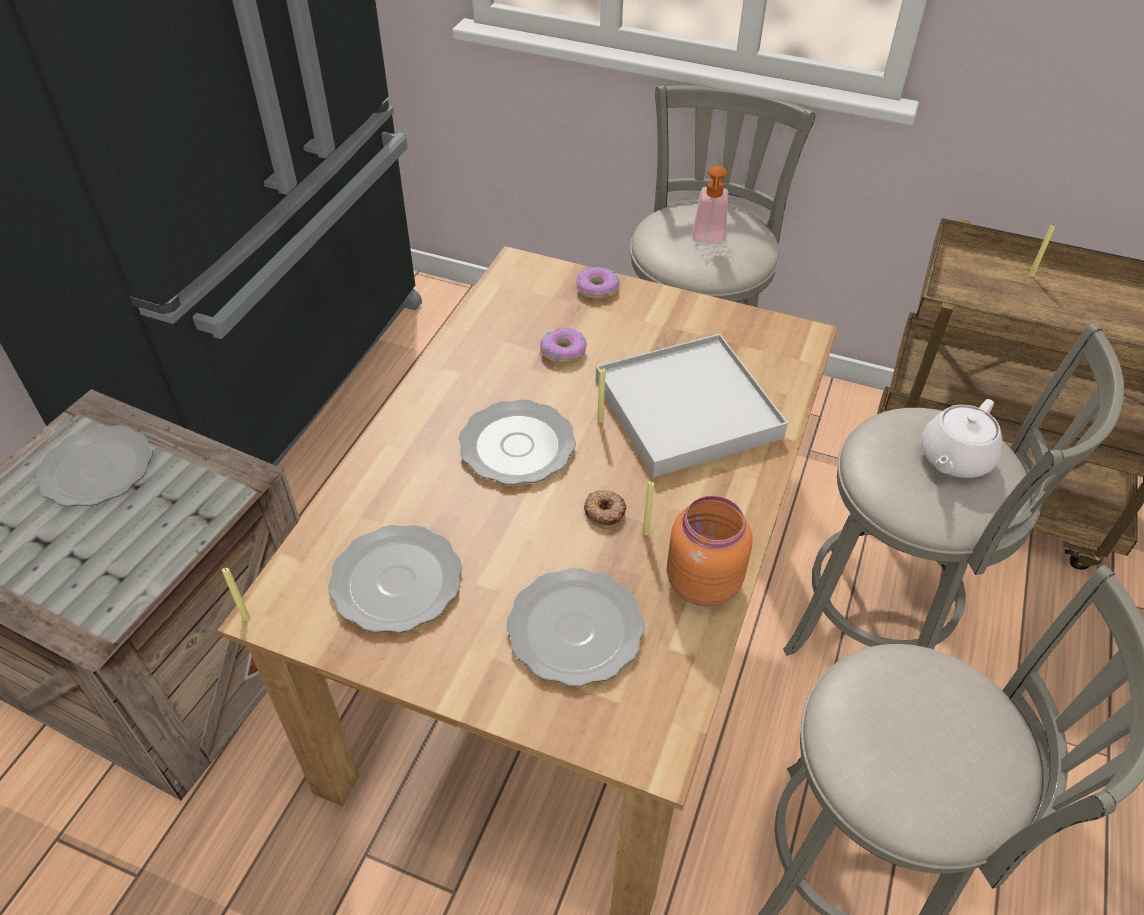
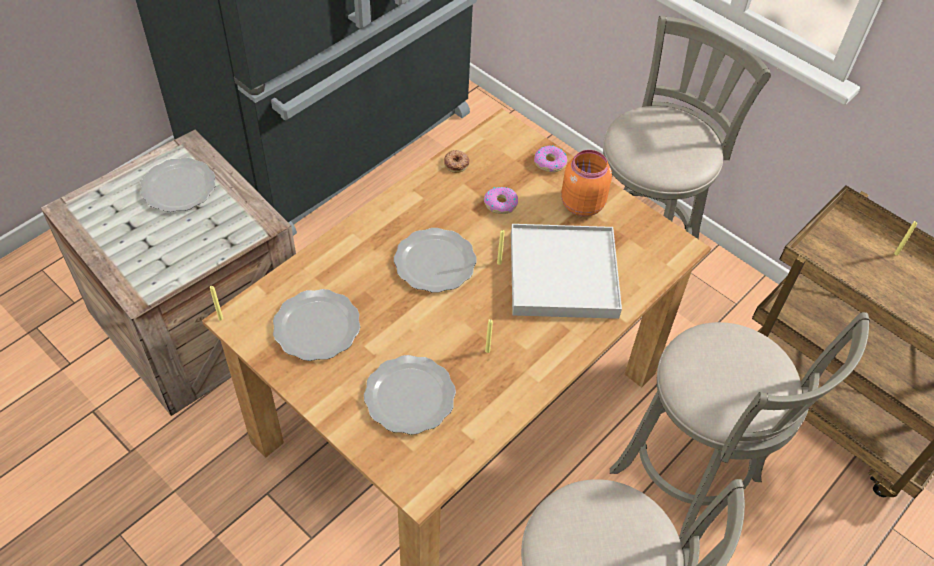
camera: 20 degrees right, 5 degrees up
(605, 511) = (468, 327): donut -> donut (456, 163)
(700, 582) = (504, 396): orange jar -> orange jar (581, 204)
(708, 240) = (664, 144): soap dispenser -> none
(954, 458) = (747, 374): white teapot -> none

